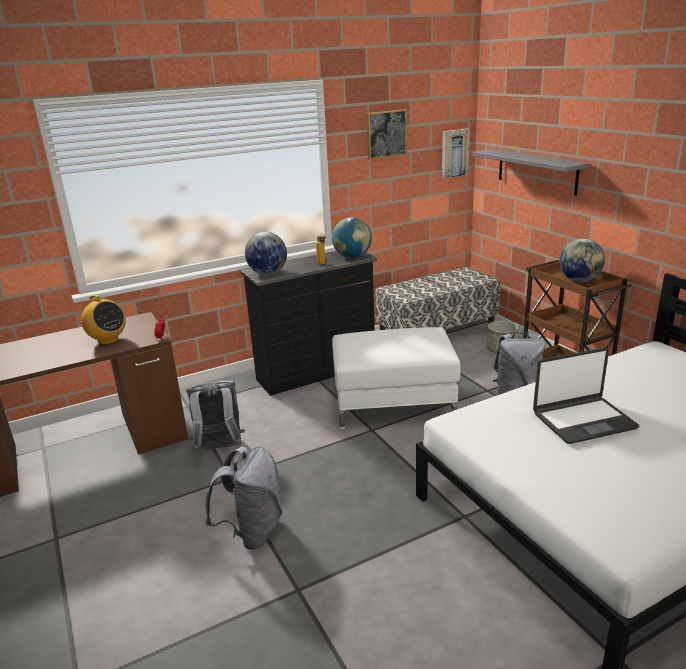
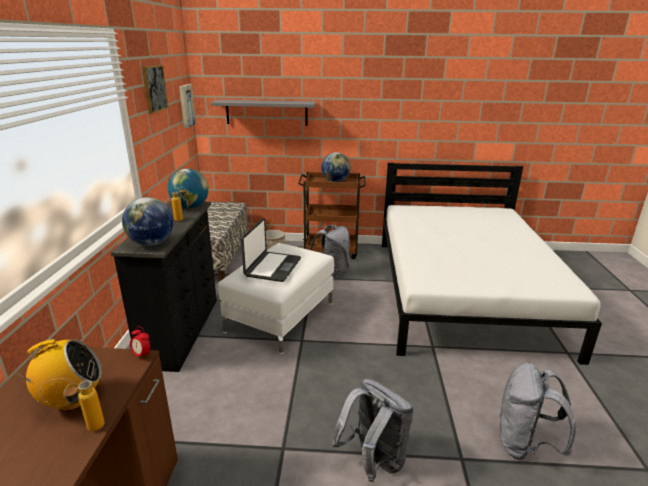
camera: 60 degrees left, 0 degrees up
(86, 355) = (90, 430): none -> bottle
(219, 449) = (226, 440): grey backpack -> grey backpack (524, 444)
(583, 420) = (455, 251): laptop -> laptop (272, 267)

